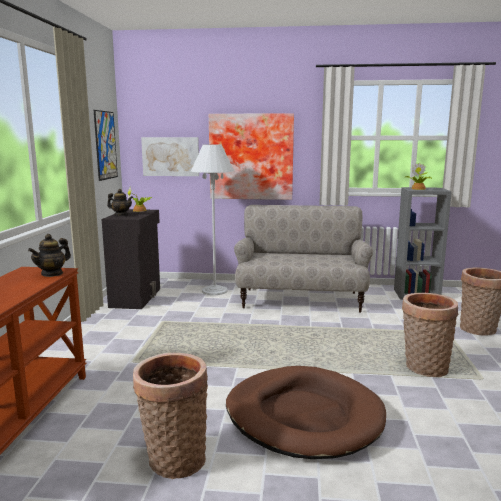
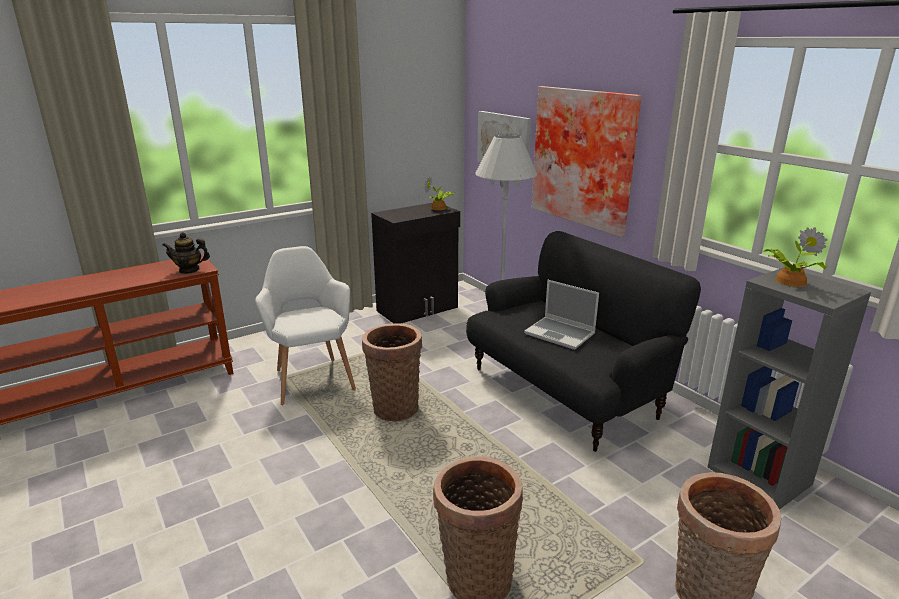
camera: 50 degrees right, 10 degrees up
(105, 145) = (424, 121): picture -> none
(121, 215) = (402, 211): teapot -> none
(155, 352) = (311, 377): none -> white armchair
(173, 459) = (131, 481): basket -> basket (394, 406)
(301, 299) = (565, 391): beige sofa -> black sofa
(302, 258) = (561, 334): none -> laptop
(303, 416) = (256, 521): brown dog bed -> none

